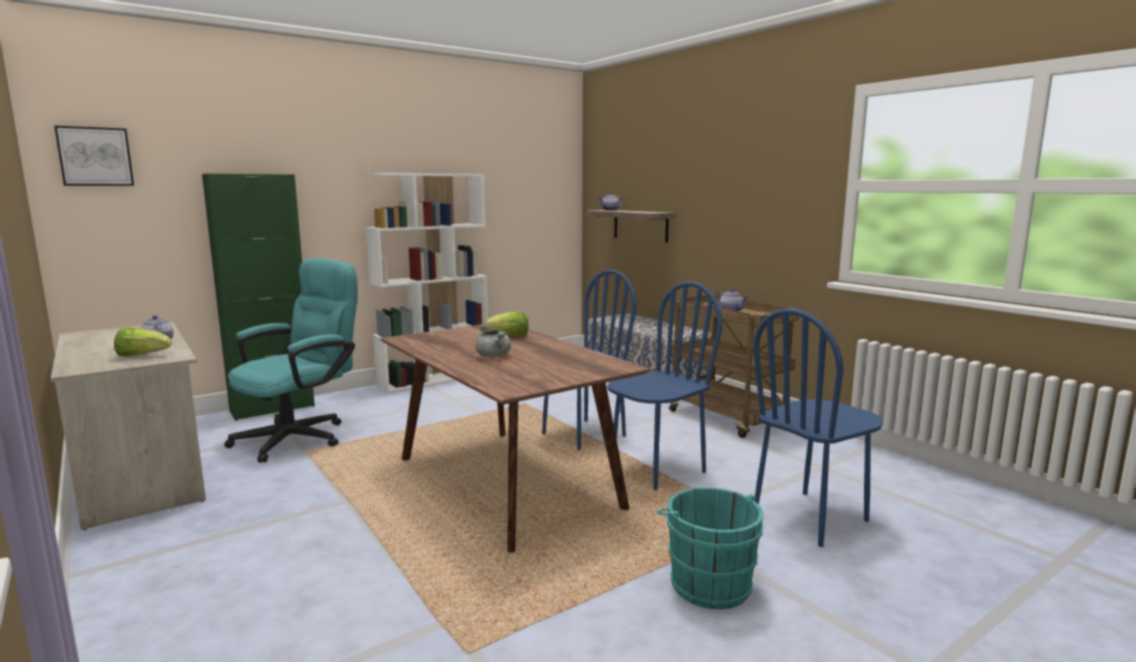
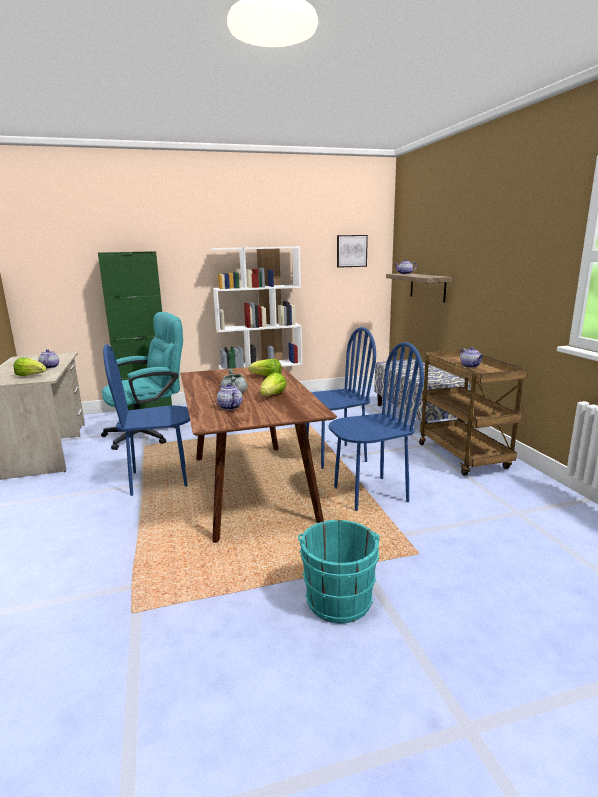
camera: 20 degrees right, 5 degrees up
(95, 156) = (36, 243): picture -> picture (351, 251)
(508, 370) = (229, 407): none -> teapot
(546, 354) = (273, 396): none -> lettuce
(810, 517) = (471, 557): blue chair -> blue chair (159, 480)

